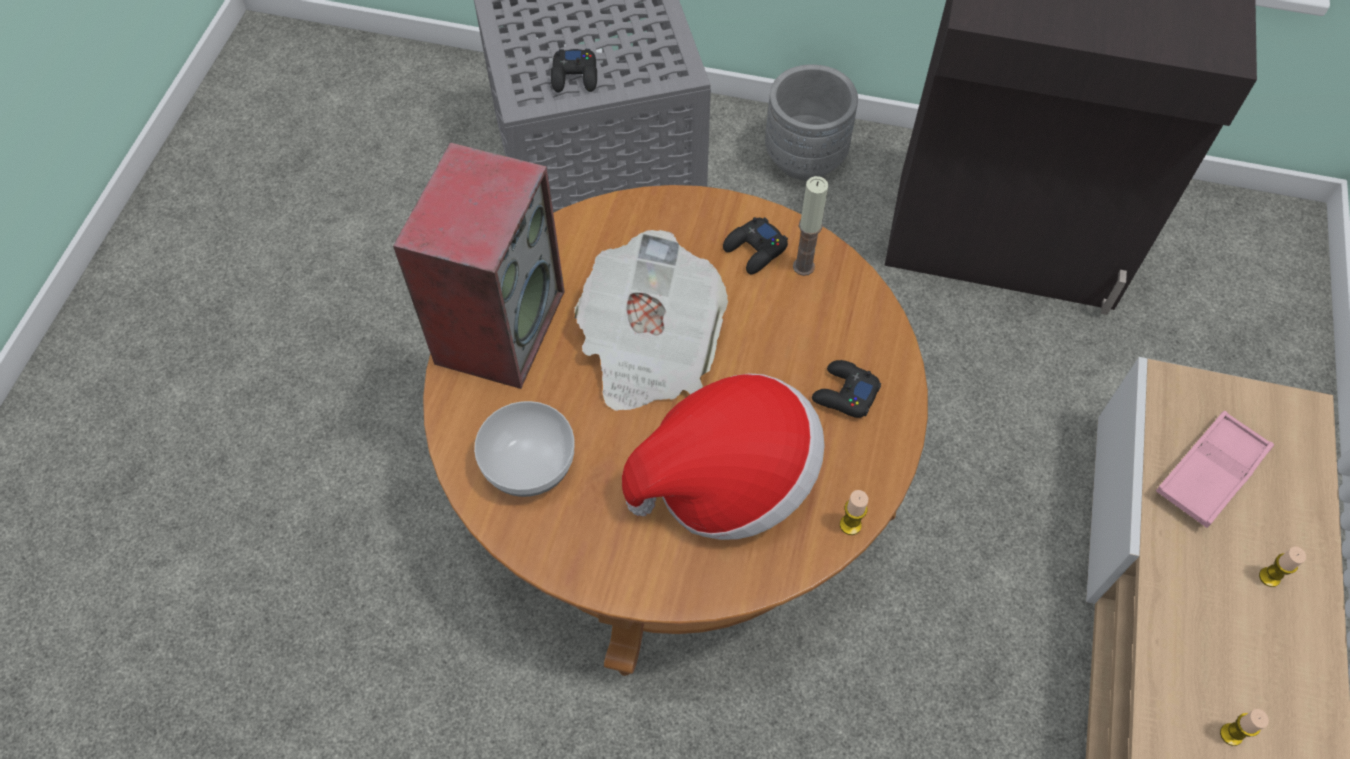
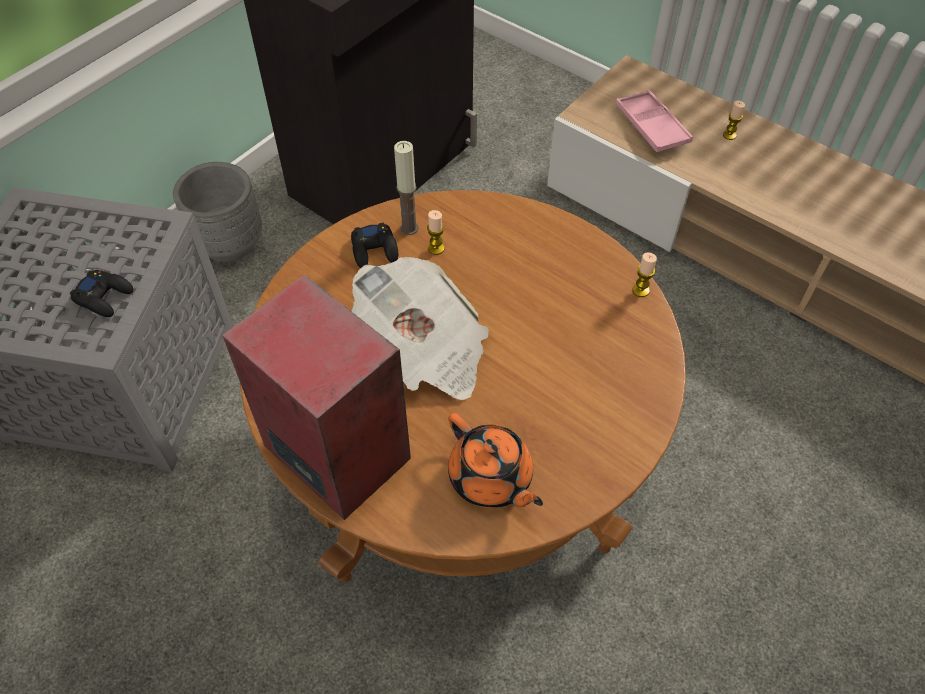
camera: 65 degrees left, 5 degrees down
(529, 466) = (491, 478): bowl -> orange teapot
(726, 479) = (569, 348): hat -> none
(844, 394) = (533, 250): black game controller -> none
(1231, 734) = (820, 197): candle -> candle (436, 248)

